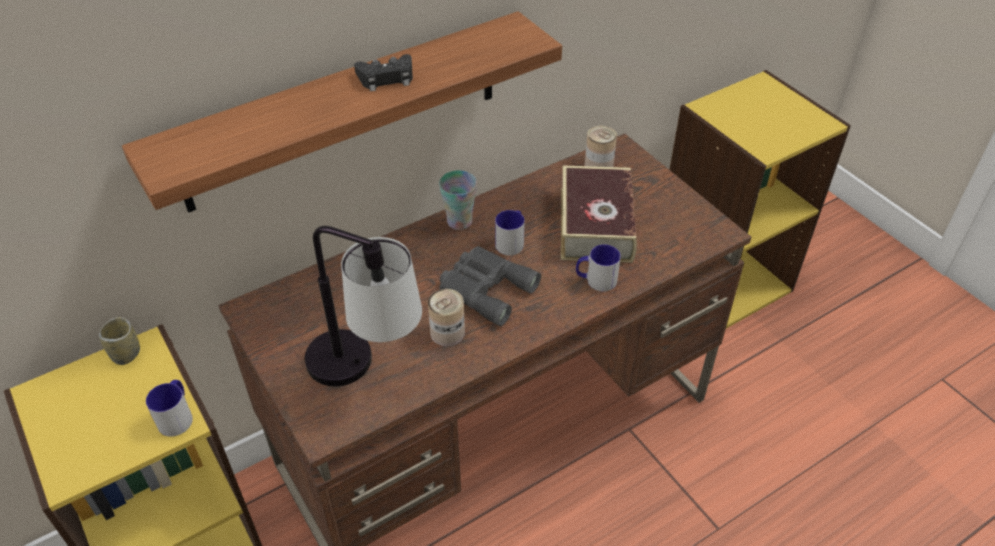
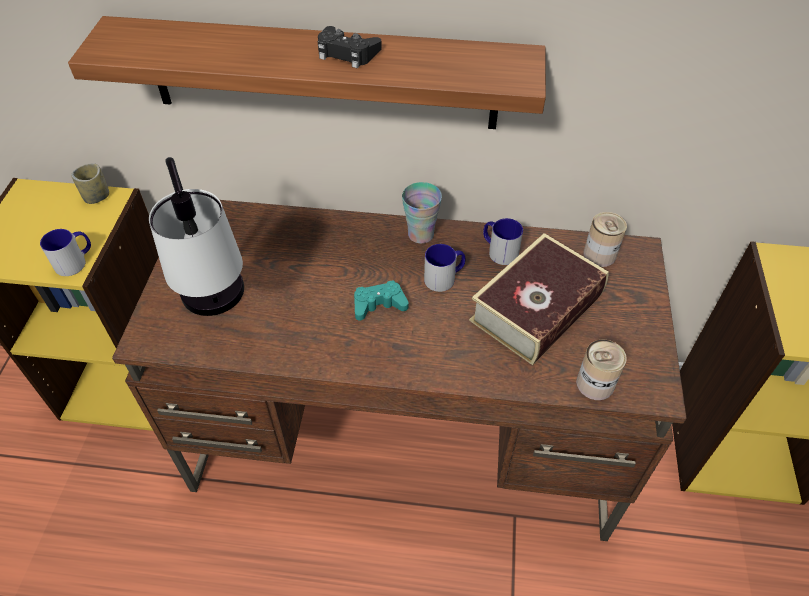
camera: 40 degrees right, 5 degrees up
(447, 333) = (310, 323): can -> can (595, 384)
(485, 288) = (379, 304): grey binoculars -> turquoise game controller
(595, 280) = (480, 359): mug -> mug (499, 251)

